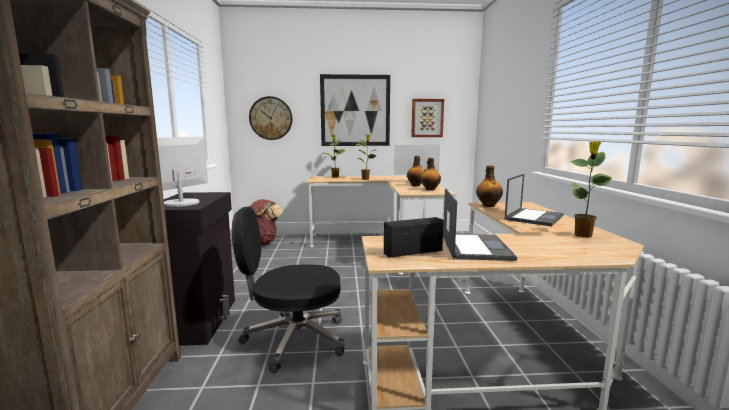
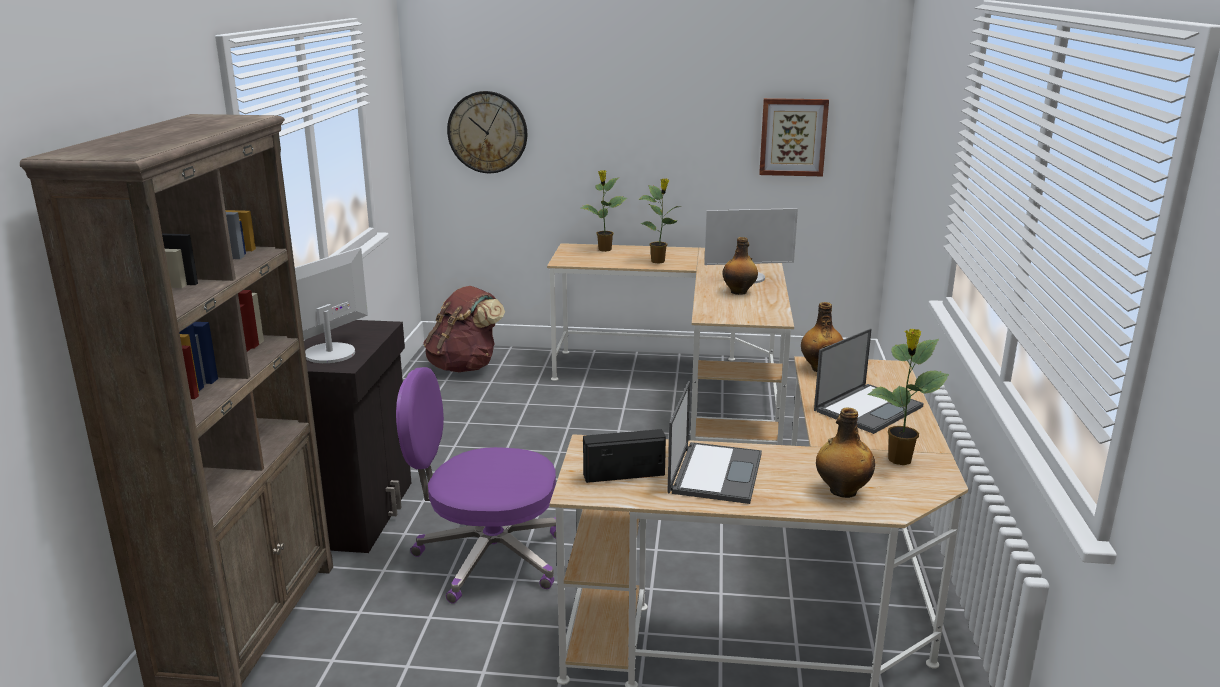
camera: 10 degrees right, 10 degrees up
(293, 339) = (487, 558): black office chair -> purple office chair
(355, 110) = (648, 120): picture -> none
(430, 189) = (756, 308): bottle -> bottle (842, 491)

